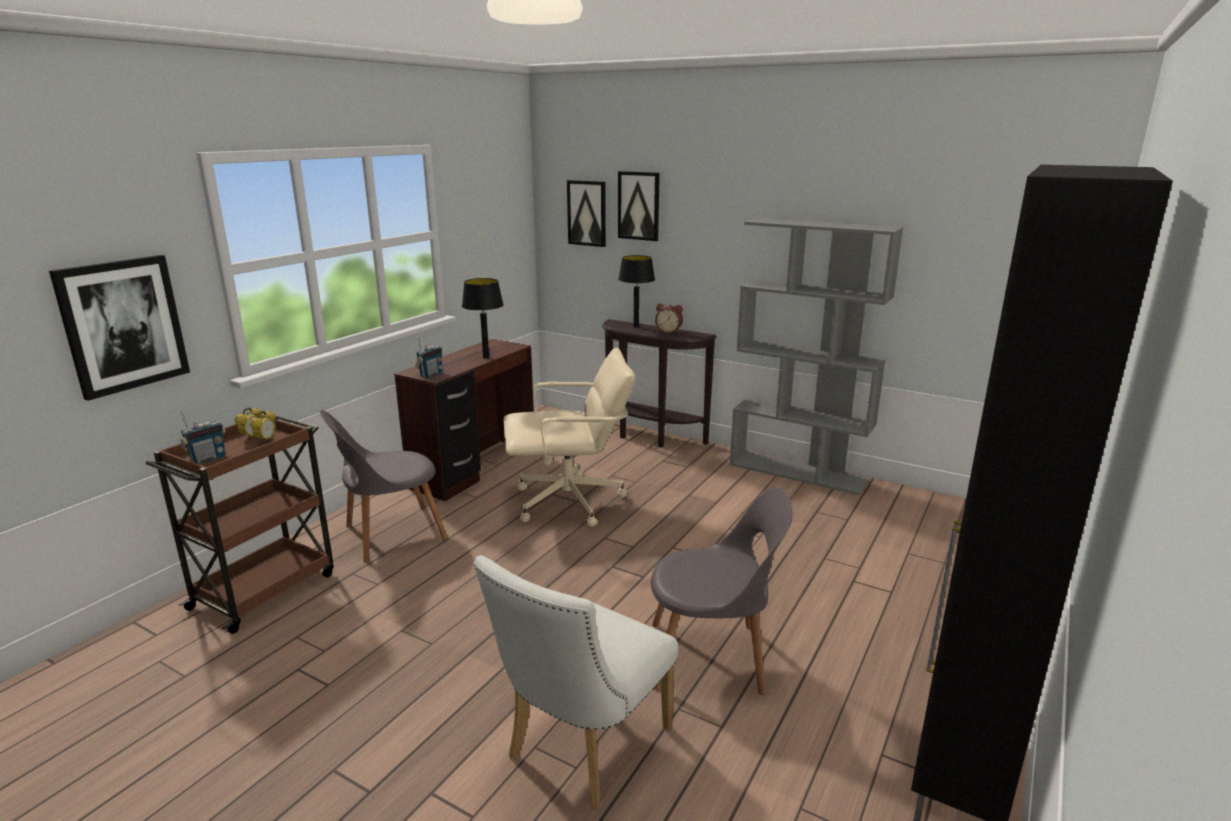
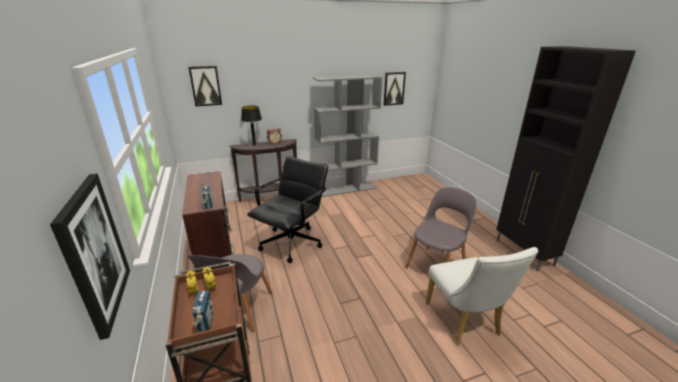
camera: 50 degrees left, 5 degrees up
(485, 357) = (214, 185): black table lamp -> none
(570, 502) = (292, 243): beige office chair -> black office chair
(639, 206) = (241, 78): picture -> picture (394, 88)

